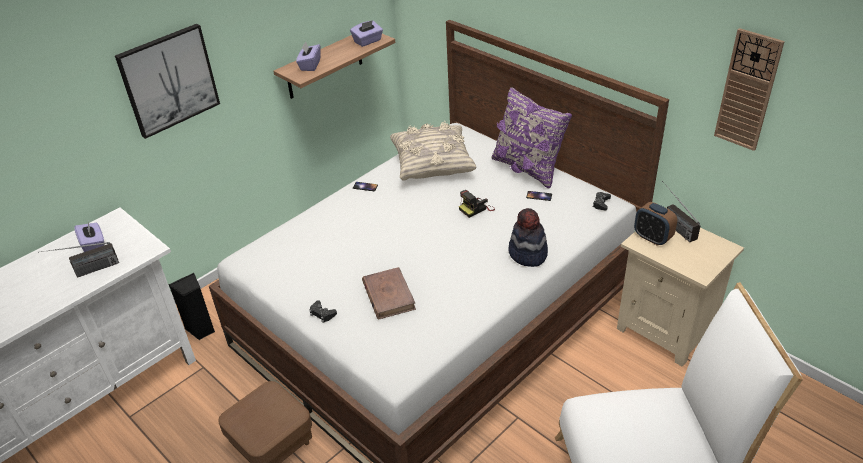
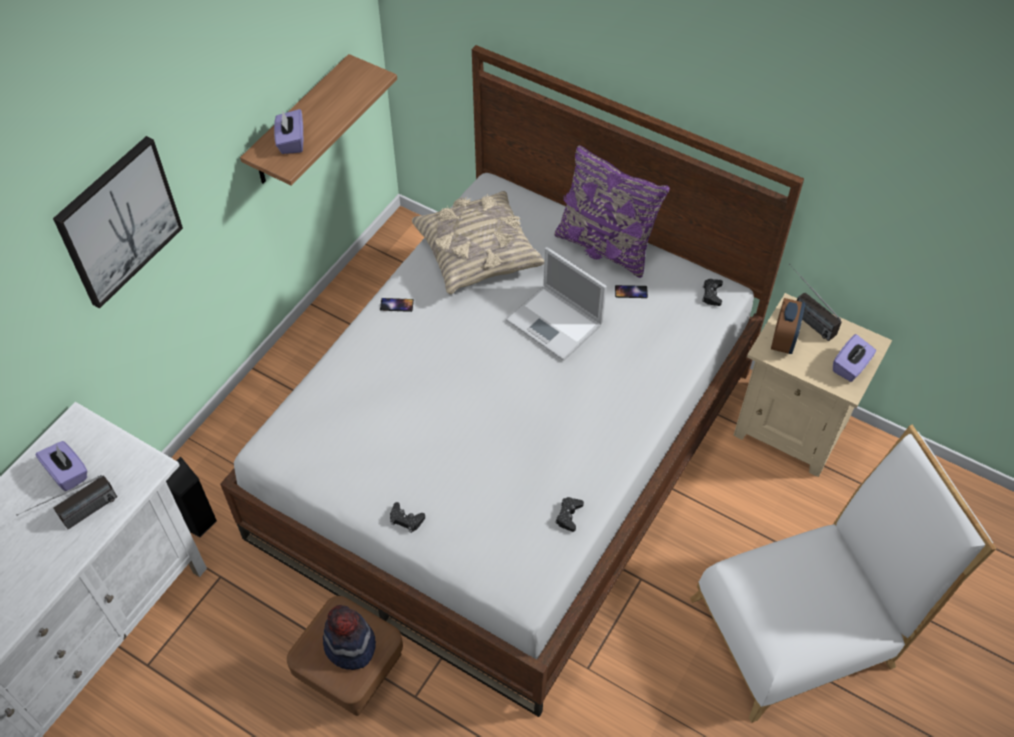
camera: 15 degrees left, 15 degrees up
(368, 41) = (359, 84): purple tissue box -> purple tissue box (850, 367)
(388, 295) = (482, 478): brown book -> none
(447, 328) = (569, 515): none -> black game controller
(476, 208) = (556, 323): camera -> laptop
(527, 254) = (638, 388): hat -> hat (350, 645)
(652, 238) = (783, 340): alarm clock -> alarm clock turned 105 degrees counterclockwise
(747, 90) = (907, 178): wall clock -> none

